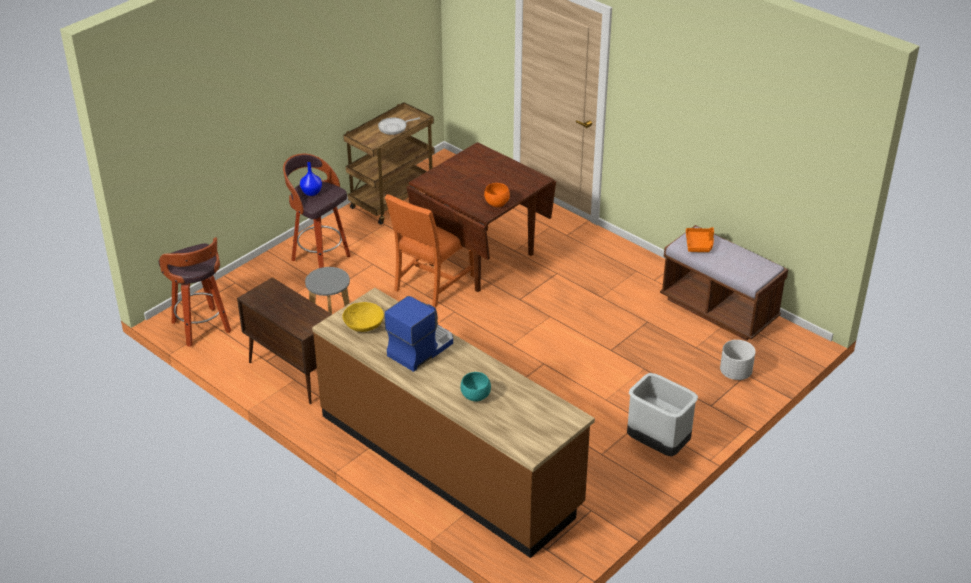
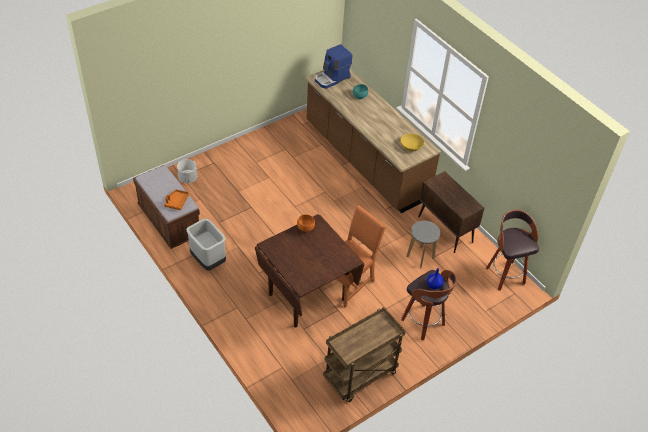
camera: 170 degrees left, 10 degrees up
(394, 127) = (360, 341): frying pan -> none
(420, 348) = (382, 126): coffee machine -> coffee machine (332, 78)
(658, 445) = (253, 148): grey trash can -> grey trash can (207, 261)

